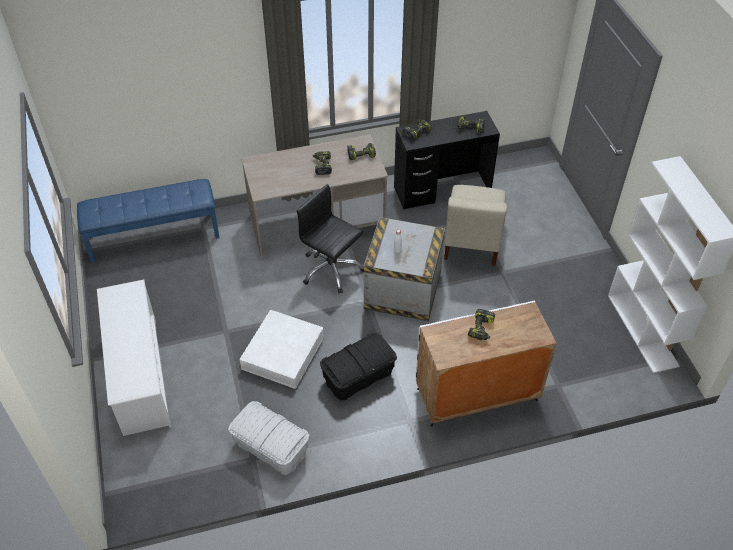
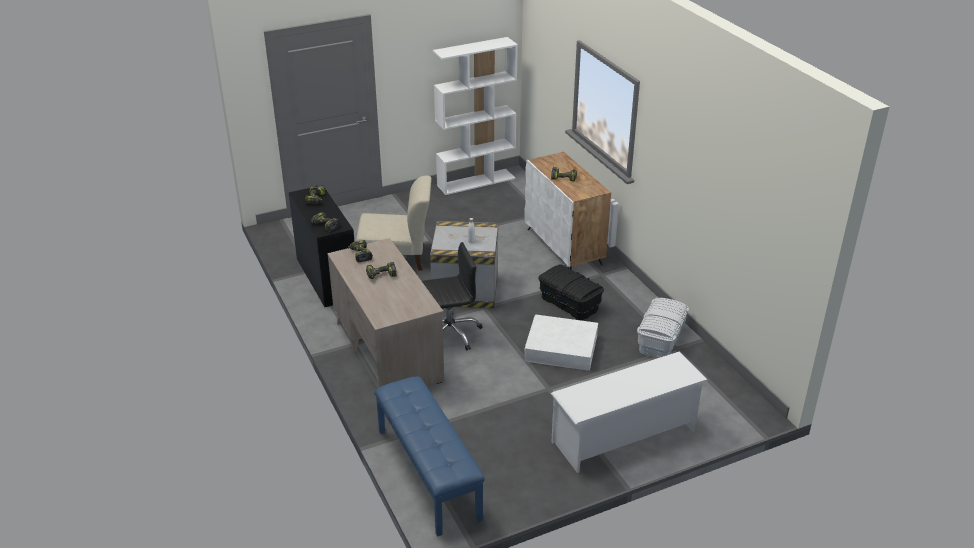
camera: 100 degrees left, 15 degrees down
(331, 269) = (450, 333): black office chair -> black office chair turned 135 degrees counterclockwise

